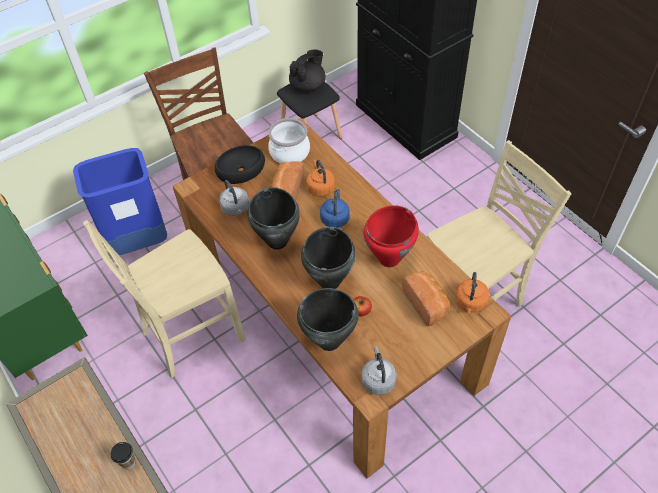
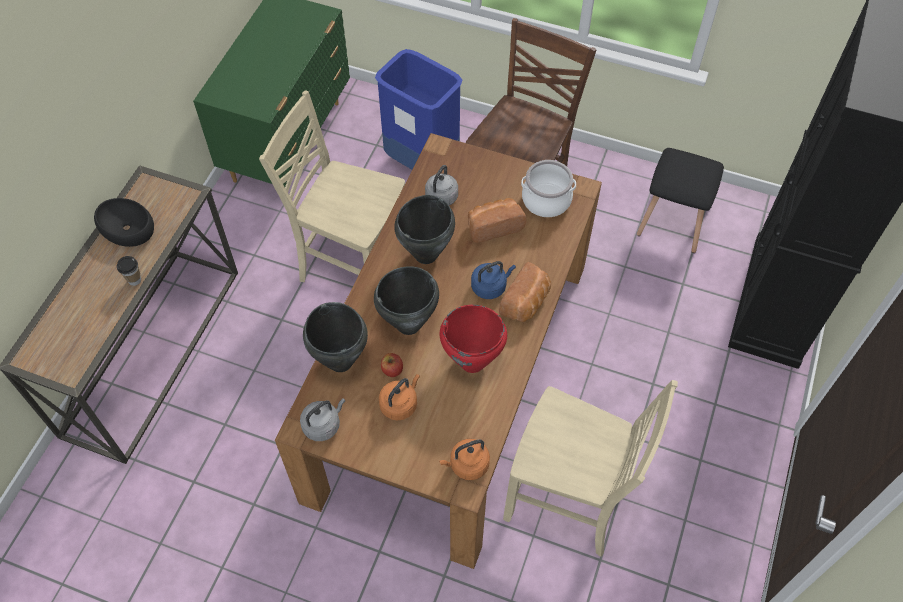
camera: 55 degrees right, 5 degrees up
(241, 170) = (490, 174): black bowl -> black bowl (126, 228)
(308, 86) = (695, 170): black teapot -> none
(320, 187) = (520, 252): orange kettle -> orange kettle (400, 404)
(427, 303) = (440, 424): bread -> bread (526, 302)

